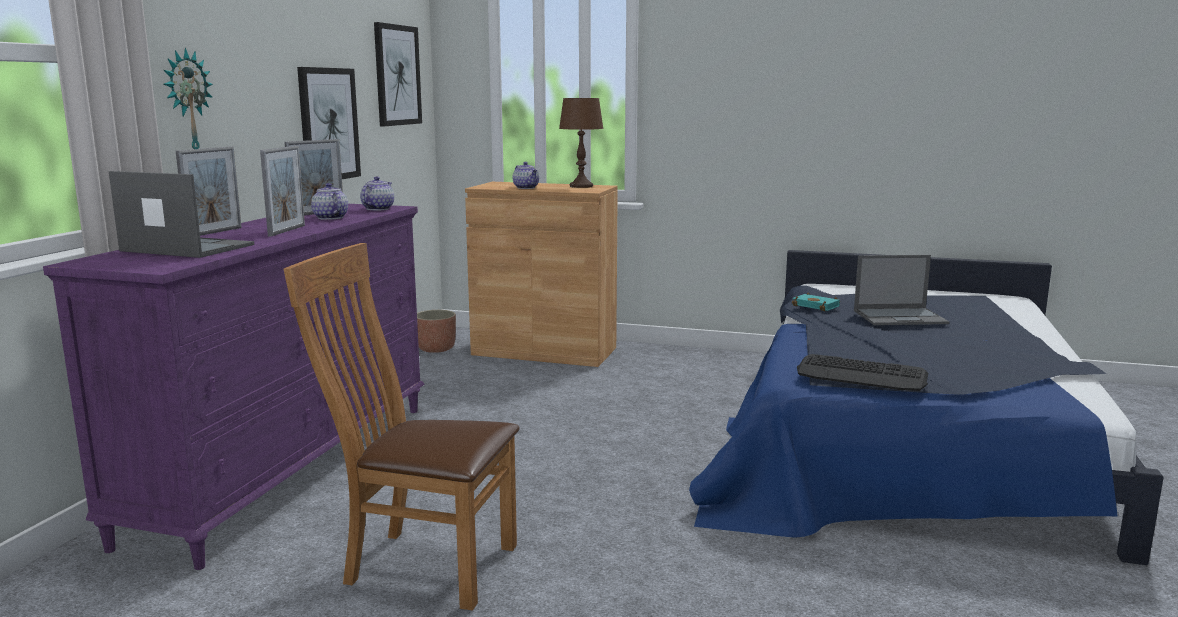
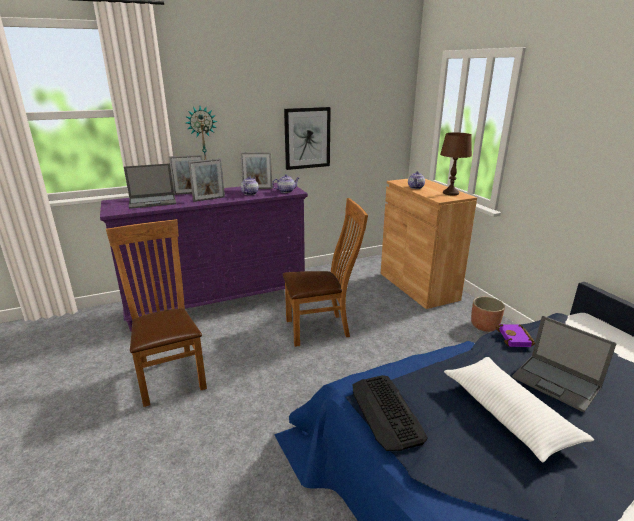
camera: 50 degrees right, 10 degrees up
(186, 248) = (153, 201): laptop -> laptop turned 90 degrees clockwise
(397, 75) = (375, 108): picture -> none
(436, 349) = (373, 263): planter -> planter (484, 326)
(522, 428) = (321, 328): none -> brown chair
(817, 306) = (515, 338): turquoise book -> purple book
(920, 342) = (508, 414): none -> white pillow

